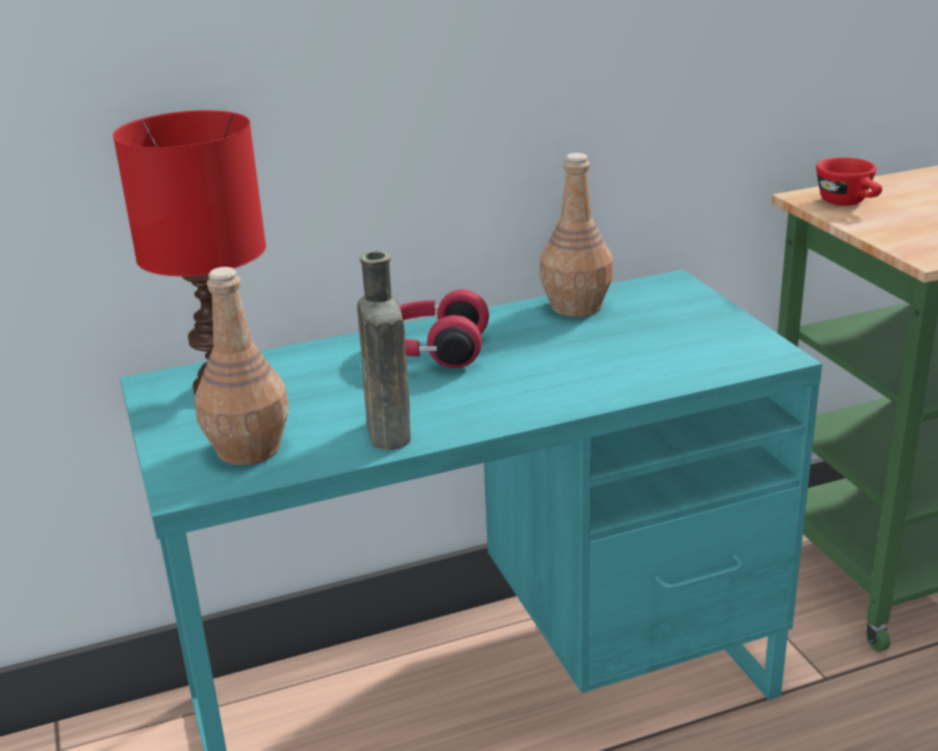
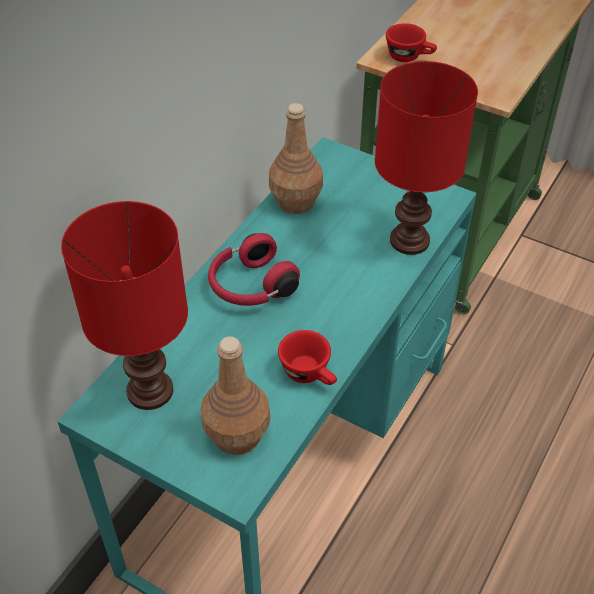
camera: 40 degrees left, 20 degrees up
(390, 435) = (310, 374): brown bottle -> red cup
(666, 375) = (409, 242): none -> red table lamp

